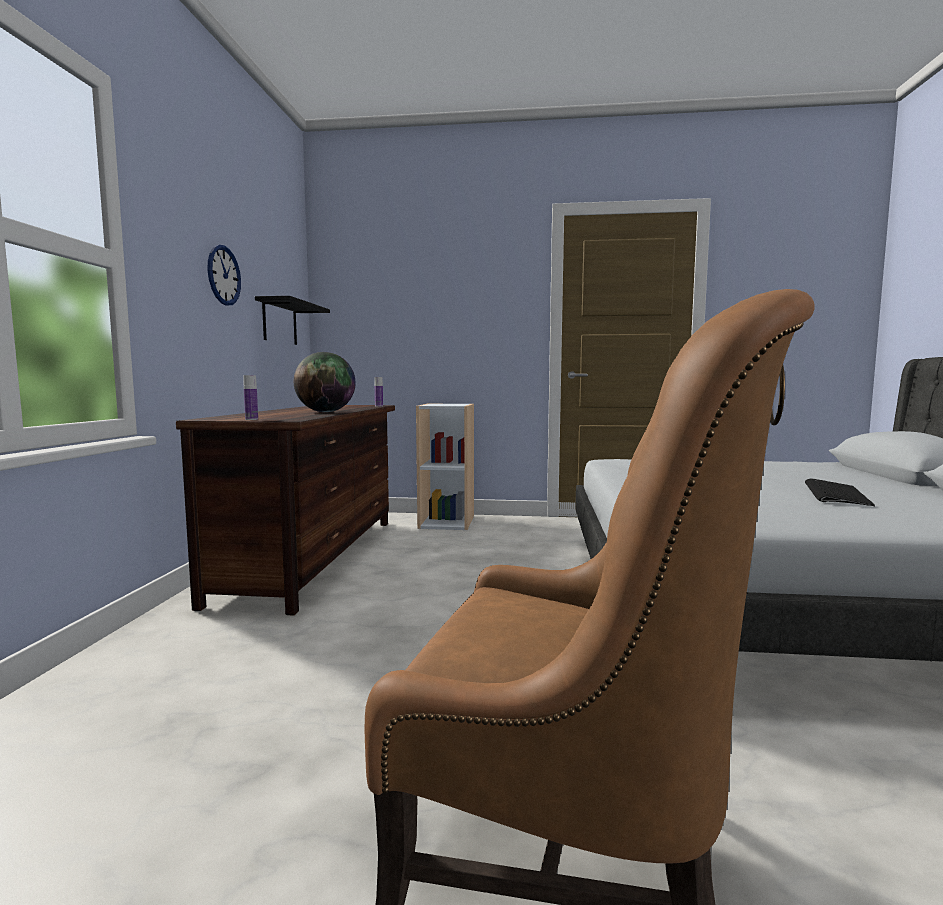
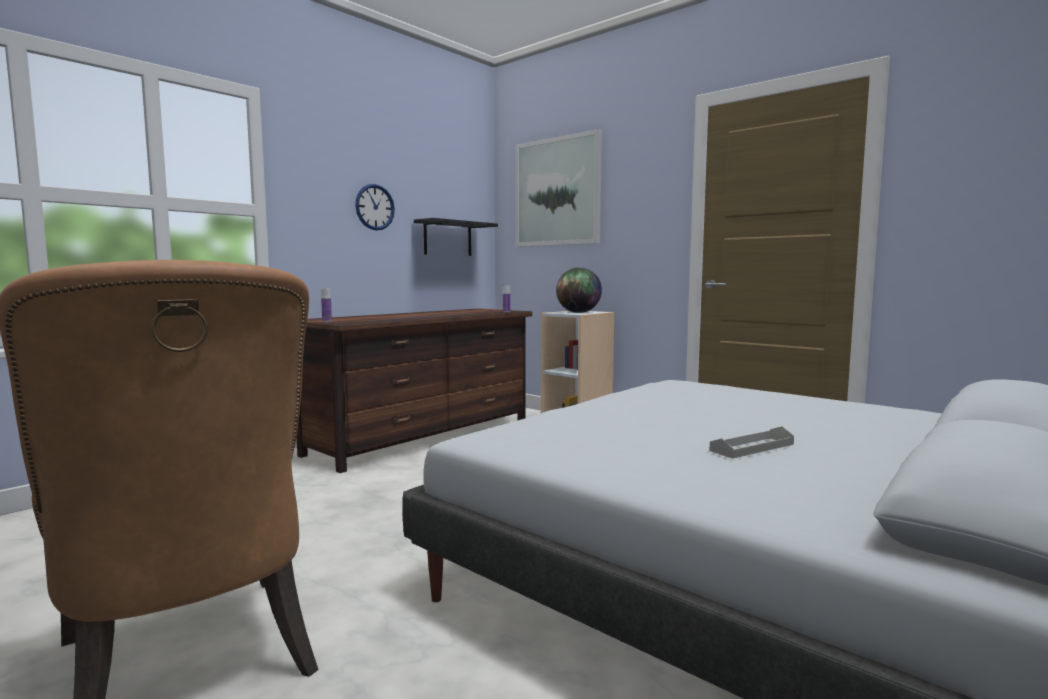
camera: 35 degrees right, 0 degrees up
(326, 412) = (420, 316): globe -> globe (578, 312)
(397, 280) = (557, 192): none -> picture
(835, 494) = (752, 447): keyboard -> grey tray

